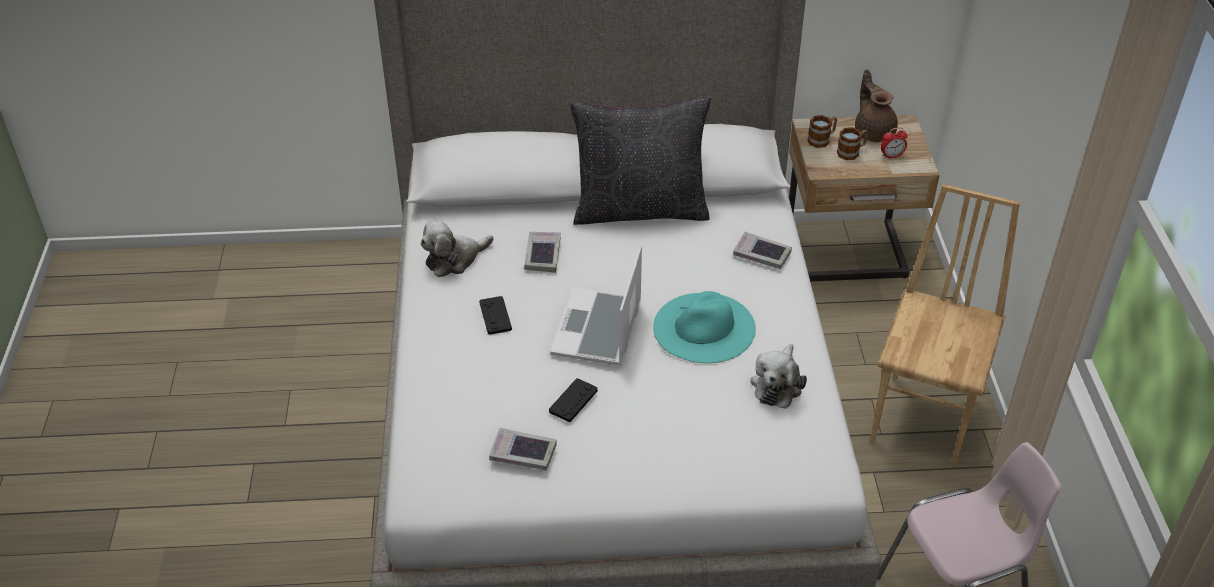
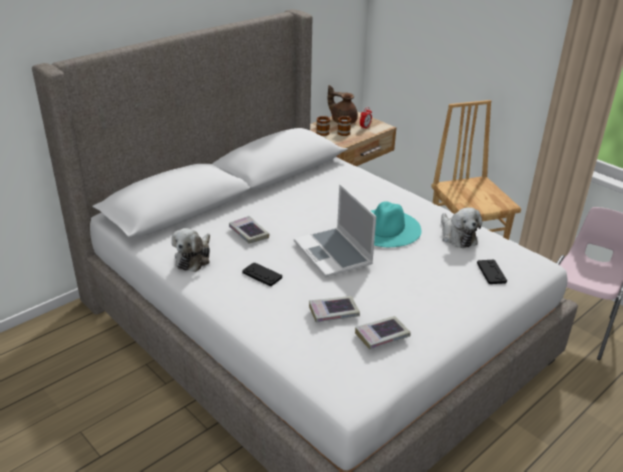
camera: 40 degrees left, 10 degrees down
(573, 401) = (370, 294): black game controller -> black game controller (491, 272)
(640, 209) = (275, 191): black pillow -> none
(761, 255) = (367, 185): book -> book (333, 312)

